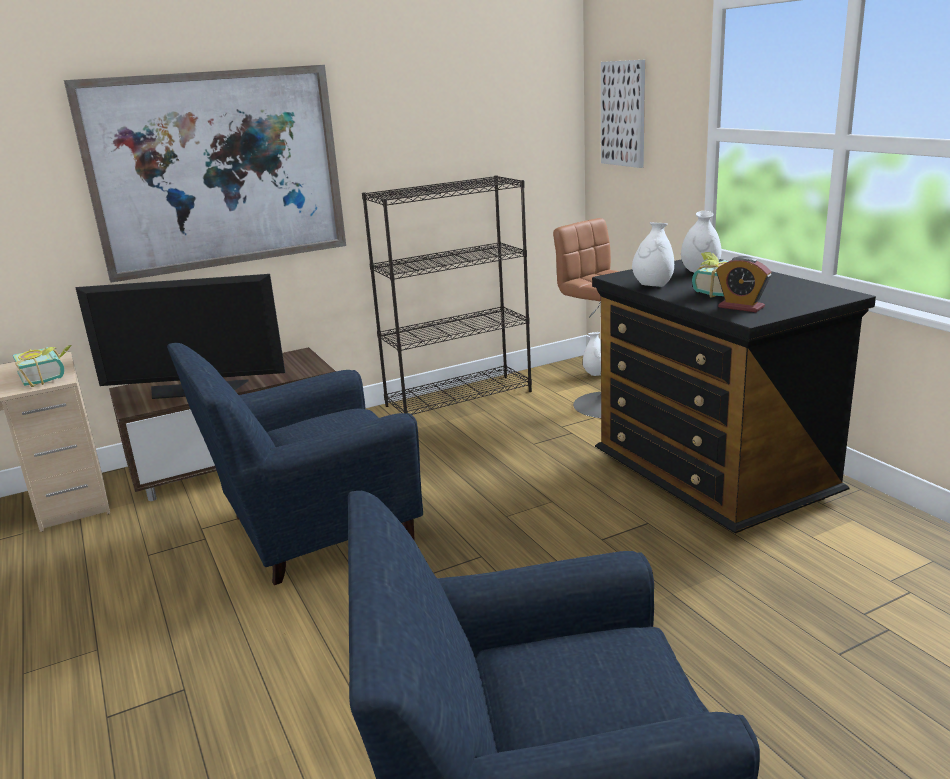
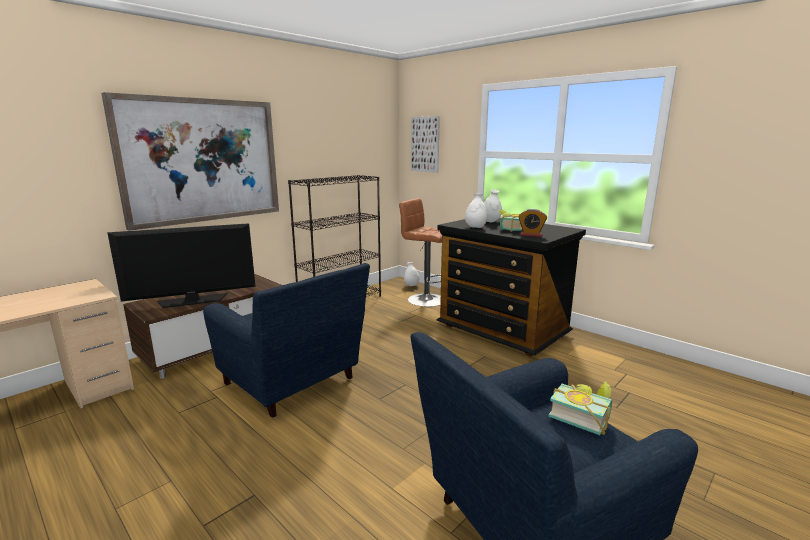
camera: 20 degrees left, 5 degrees down
(48, 376) = (90, 294): book -> book (581, 416)
(313, 532) = (292, 384): blue armchair -> blue armchair turned 90 degrees counterclockwise

